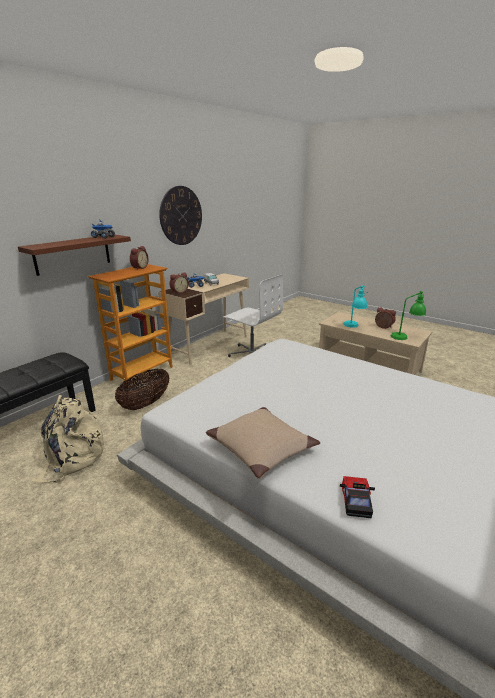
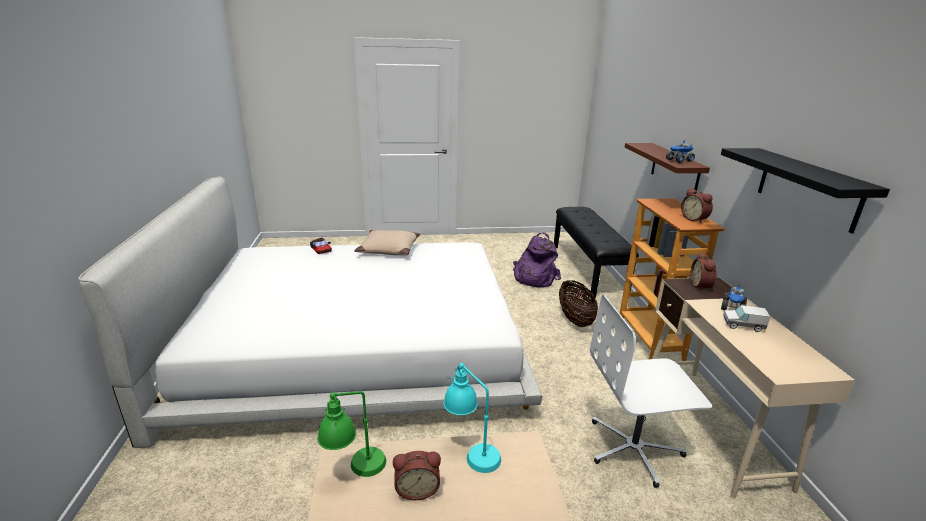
camera: 135 degrees right, 0 degrees up
(72, 458) = (533, 278): beige backpack -> purple backpack
(181, 216) = (807, 188): wall clock -> black shelf

